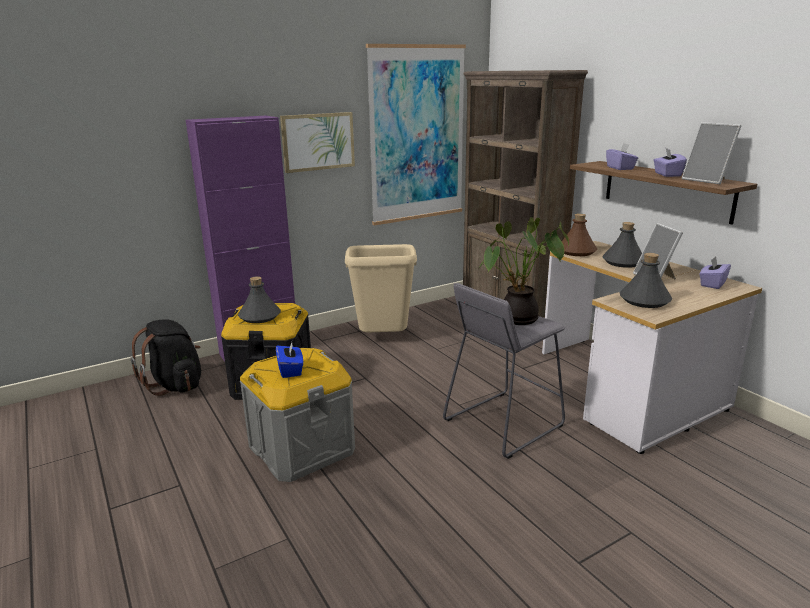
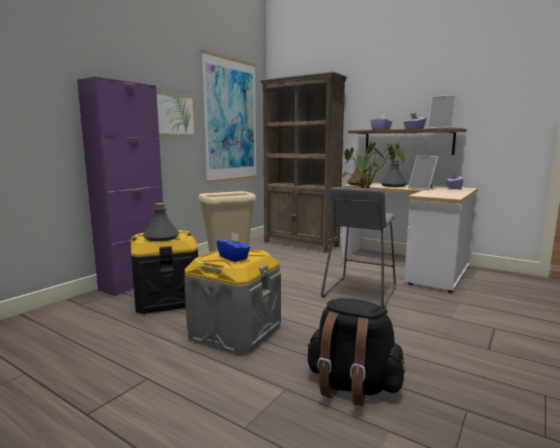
camera: 25 degrees left, 10 degrees down
(175, 385) = (73, 314): black backpack -> black backpack (351, 386)
(644, 300) = (436, 194): grey bottle -> none

